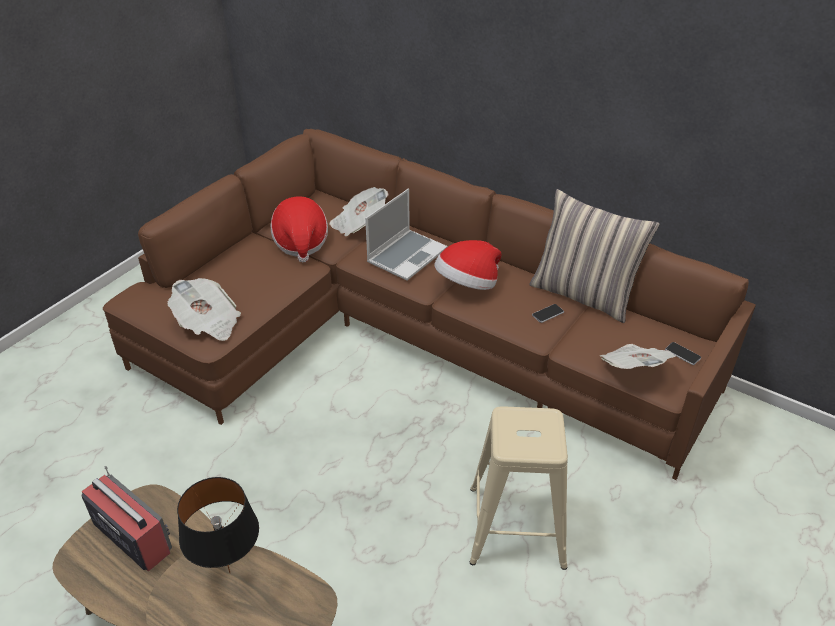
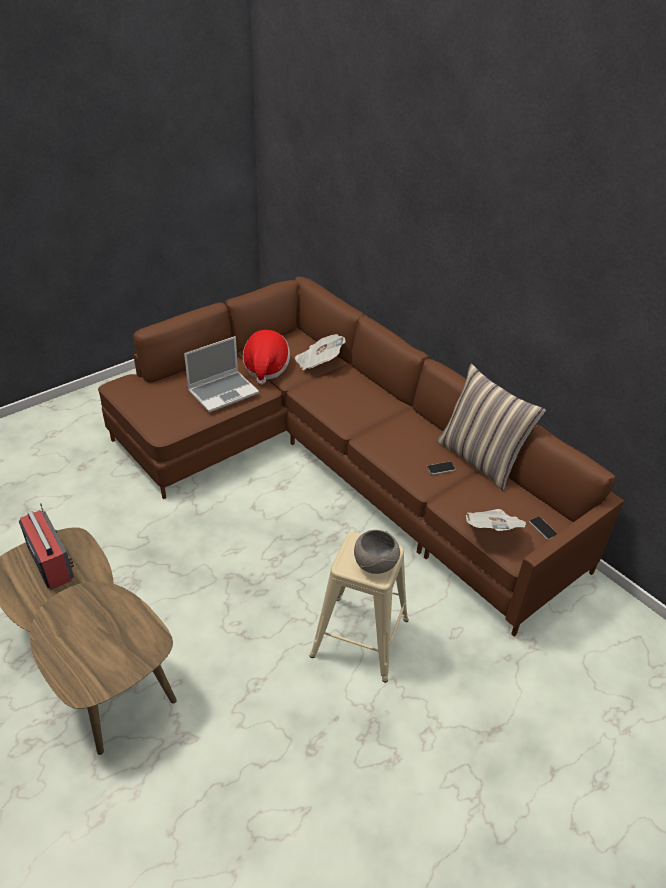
camera: 15 degrees right, 0 degrees up
(208, 323) = (167, 416): newspaper -> none
(230, 572) = (104, 605): black table lamp -> none
(407, 255) = (345, 395): laptop -> laptop (223, 392)
(467, 285) = (384, 430): hat -> none
(539, 437) = (374, 564): none -> grey bowl

